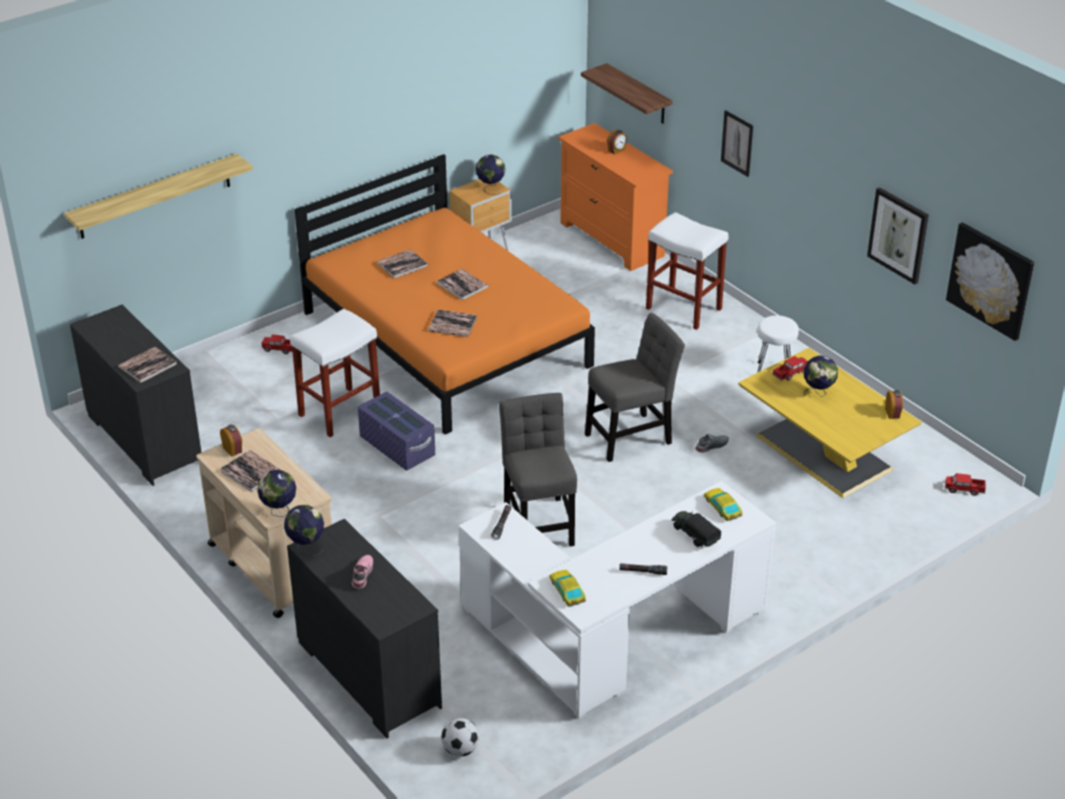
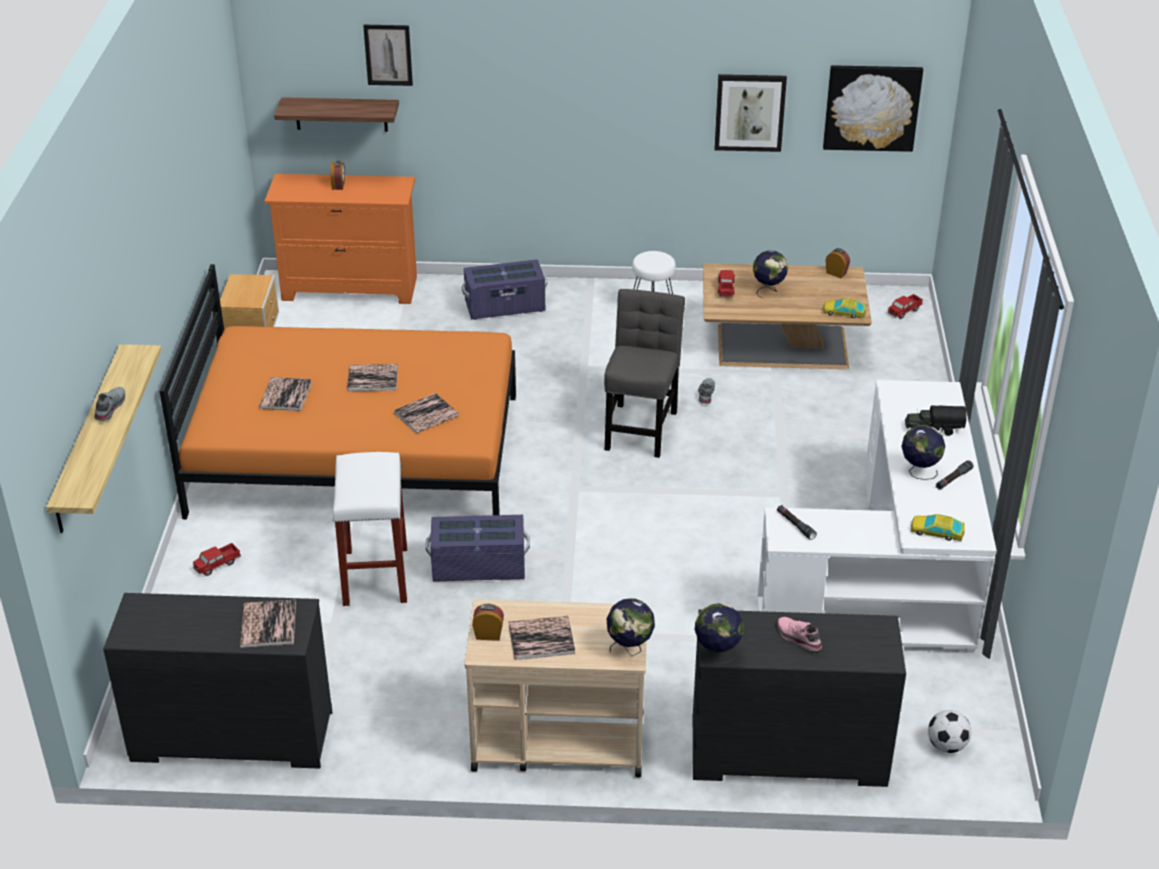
camera: 50 degrees left, 0 degrees up
(172, 183) = (109, 408): none -> grey shoe
(490, 189) = (254, 284): globe -> globe (919, 472)
(539, 522) = (692, 539): grey chair -> none
(684, 309) = (505, 307): white stool -> purple storage box
(722, 507) = (912, 397): toy car -> toy car (844, 312)
(737, 143) = (508, 108): picture -> picture (388, 55)
(821, 450) = (779, 346): yellow coffee table -> brown coffee table

